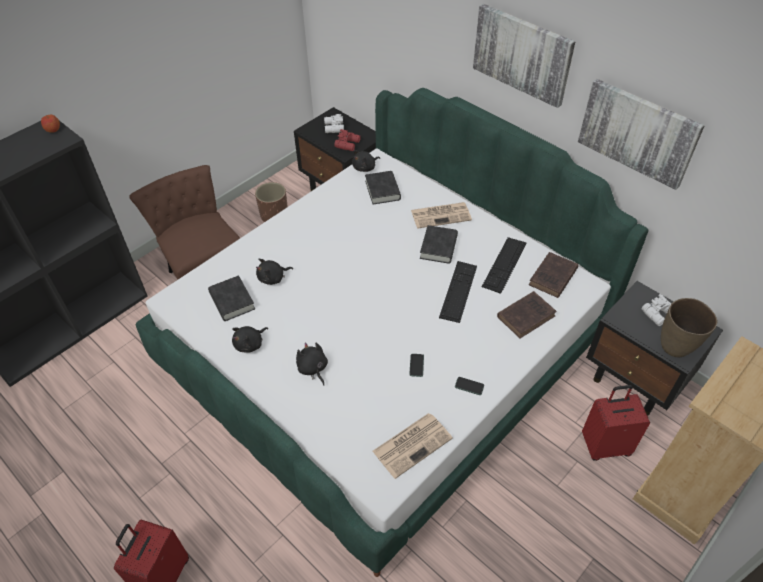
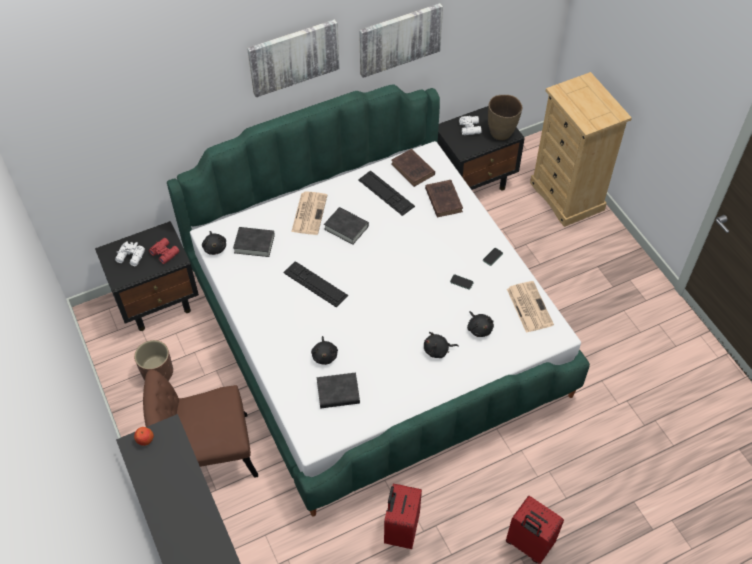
camera: 70 degrees left, 5 degrees up
(250, 344) = (393, 389): black plush toy -> black plush toy (479, 328)
(458, 291) = (400, 231): keyboard -> keyboard (315, 284)
(605, 445) = (519, 223): red suitcase -> red suitcase (400, 530)

